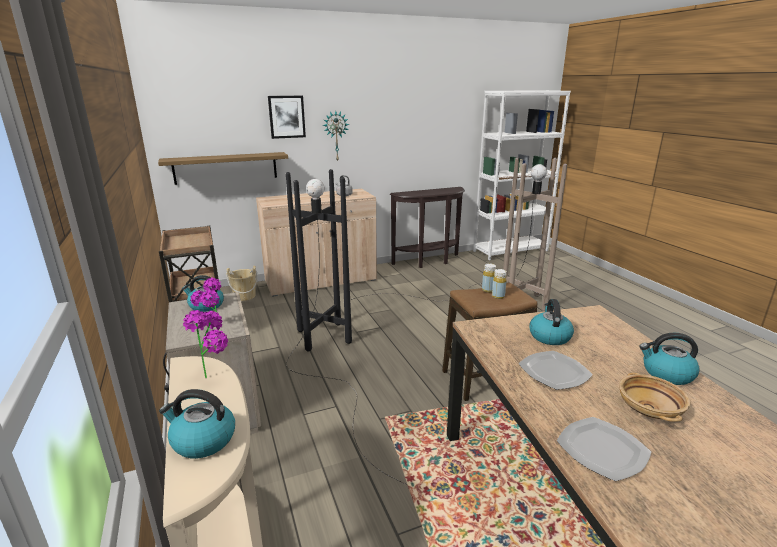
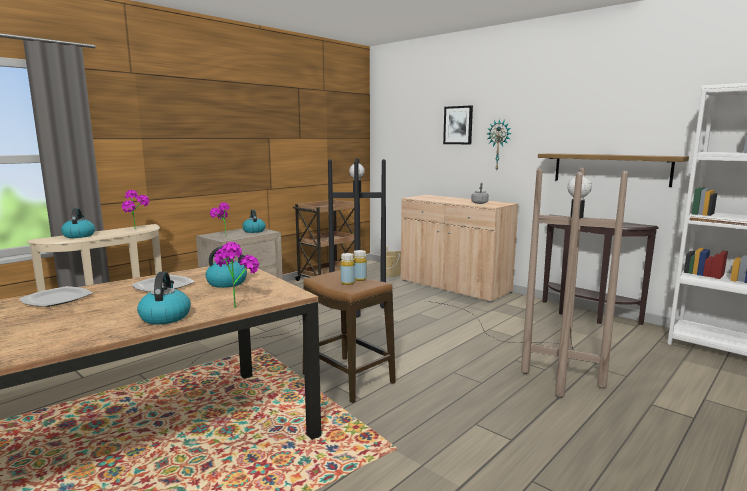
camera: 65 degrees right, 10 degrees down
(225, 168) = (411, 166): shelf -> shelf (610, 169)
(626, 338) = (237, 304): none -> potted plant
(650, 409) = (105, 311): beige bowl -> none

